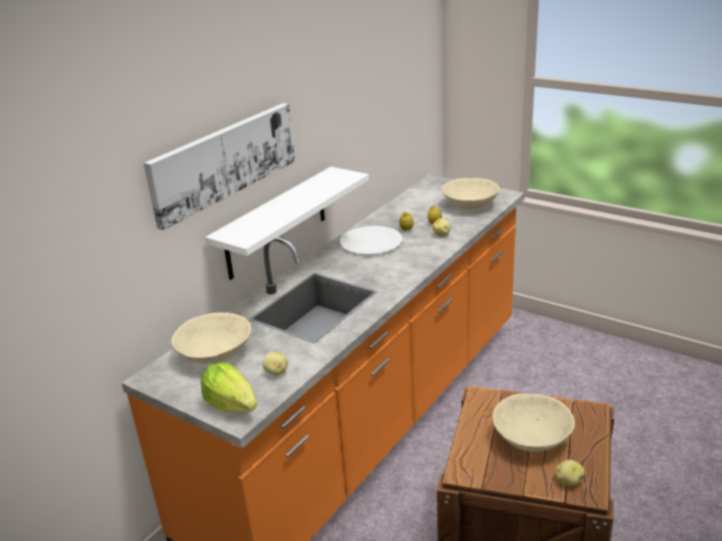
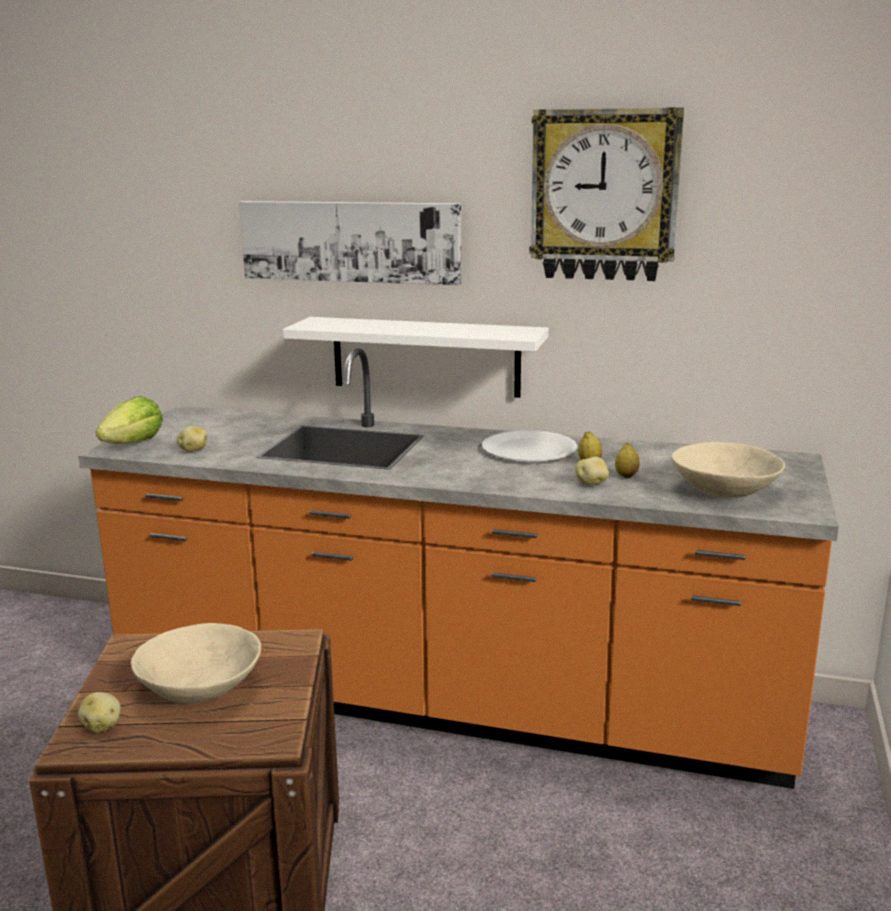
camera: 70 degrees right, 10 degrees down
(215, 354) = (227, 425): beige bowl -> none
(344, 70) = (604, 195): none -> wall clock

